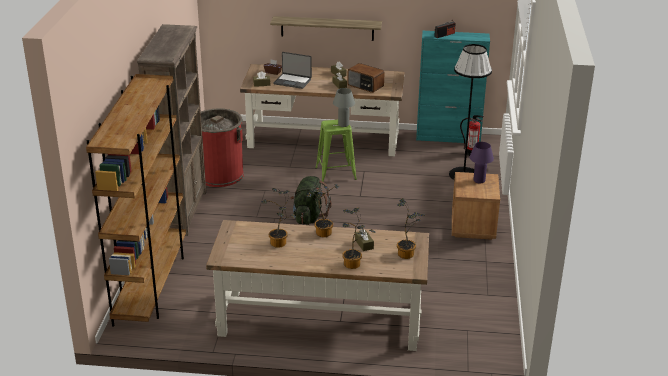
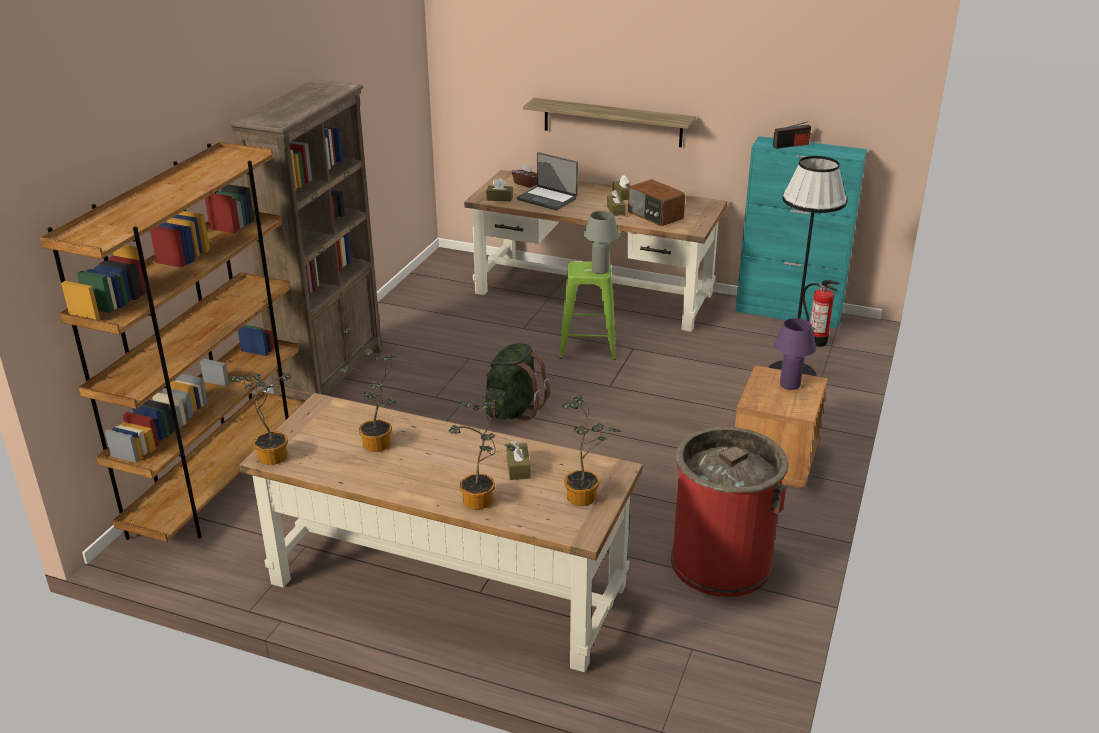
camera: 15 degrees right, 0 degrees up
(219, 174) = (415, 327): red trash can -> red trash can (721, 562)
(322, 232) = (459, 435): potted plant -> potted plant (271, 454)

